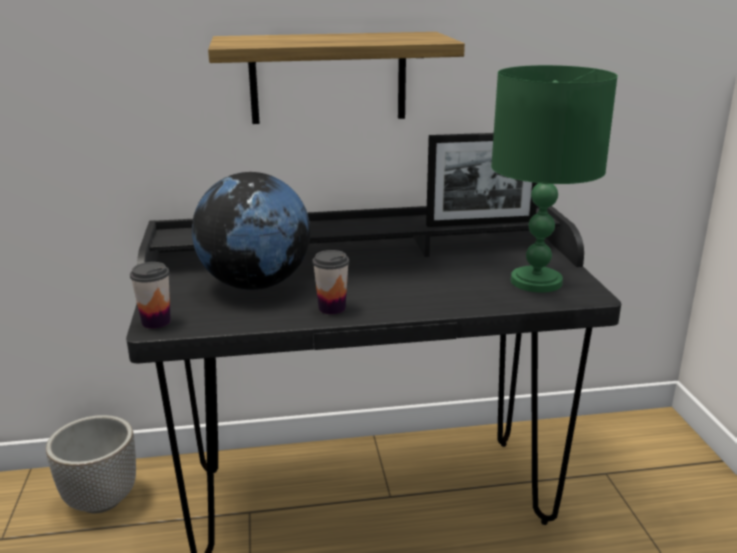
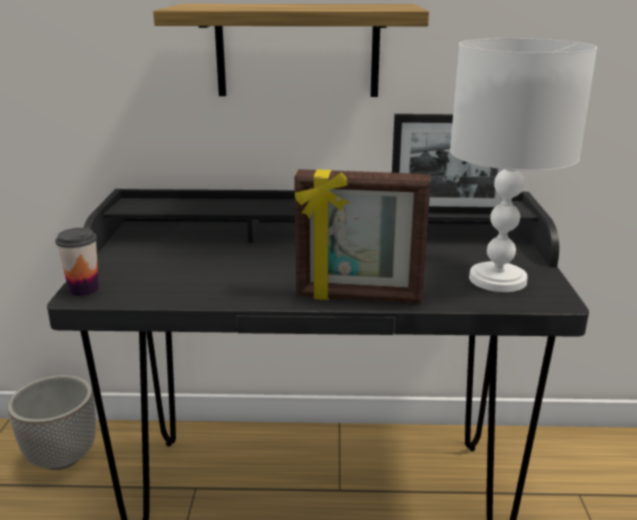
camera: 10 degrees right, 0 degrees up
(255, 284) = (199, 259): globe -> none
(332, 308) = (265, 290): cup -> none
(421, 308) = (359, 298): none -> picture frame
(536, 281) = (498, 279): green table lamp -> white table lamp

